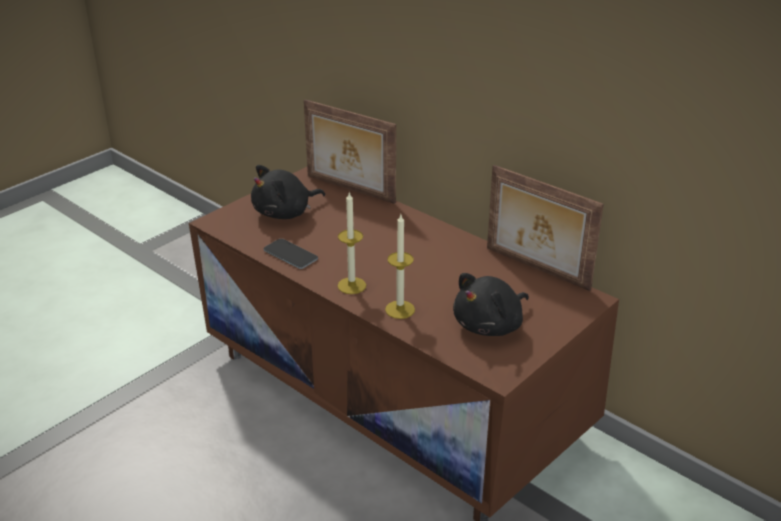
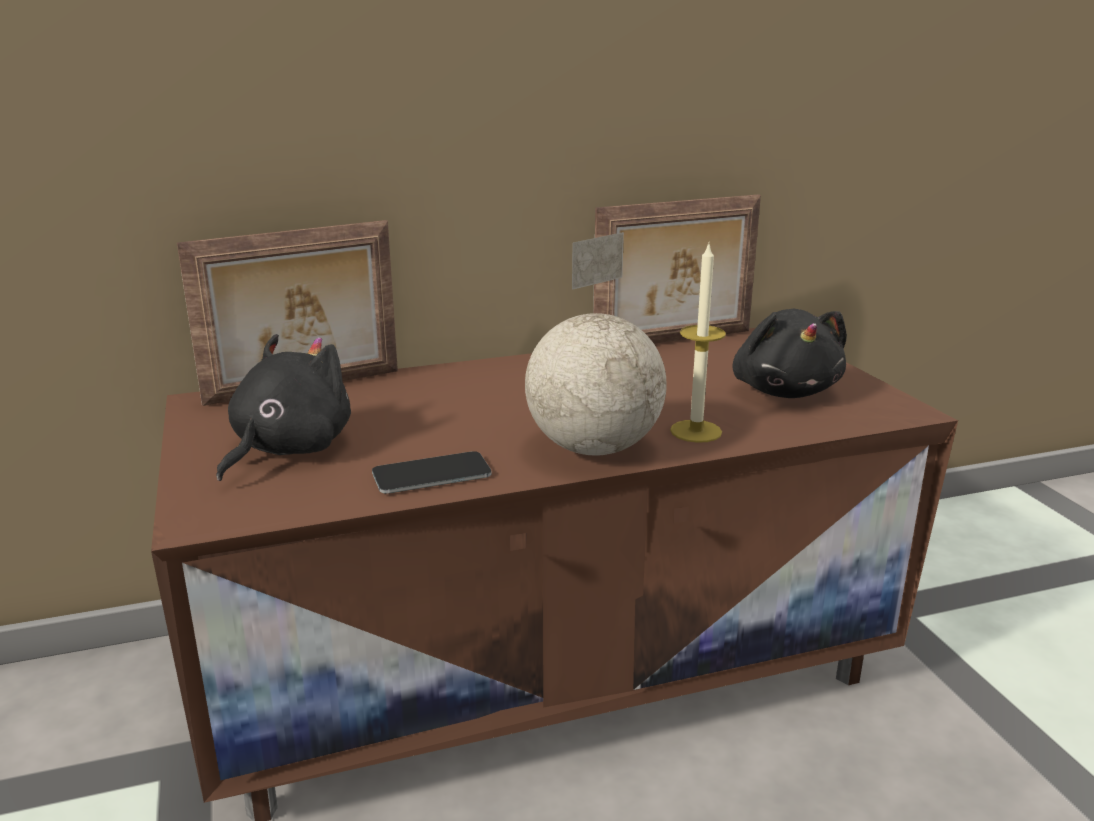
camera: 60 degrees left, 10 degrees down
(285, 213) = (287, 449): black plush toy -> black plush toy turned 150 degrees counterclockwise
(351, 285) = (592, 448): candle -> globe

